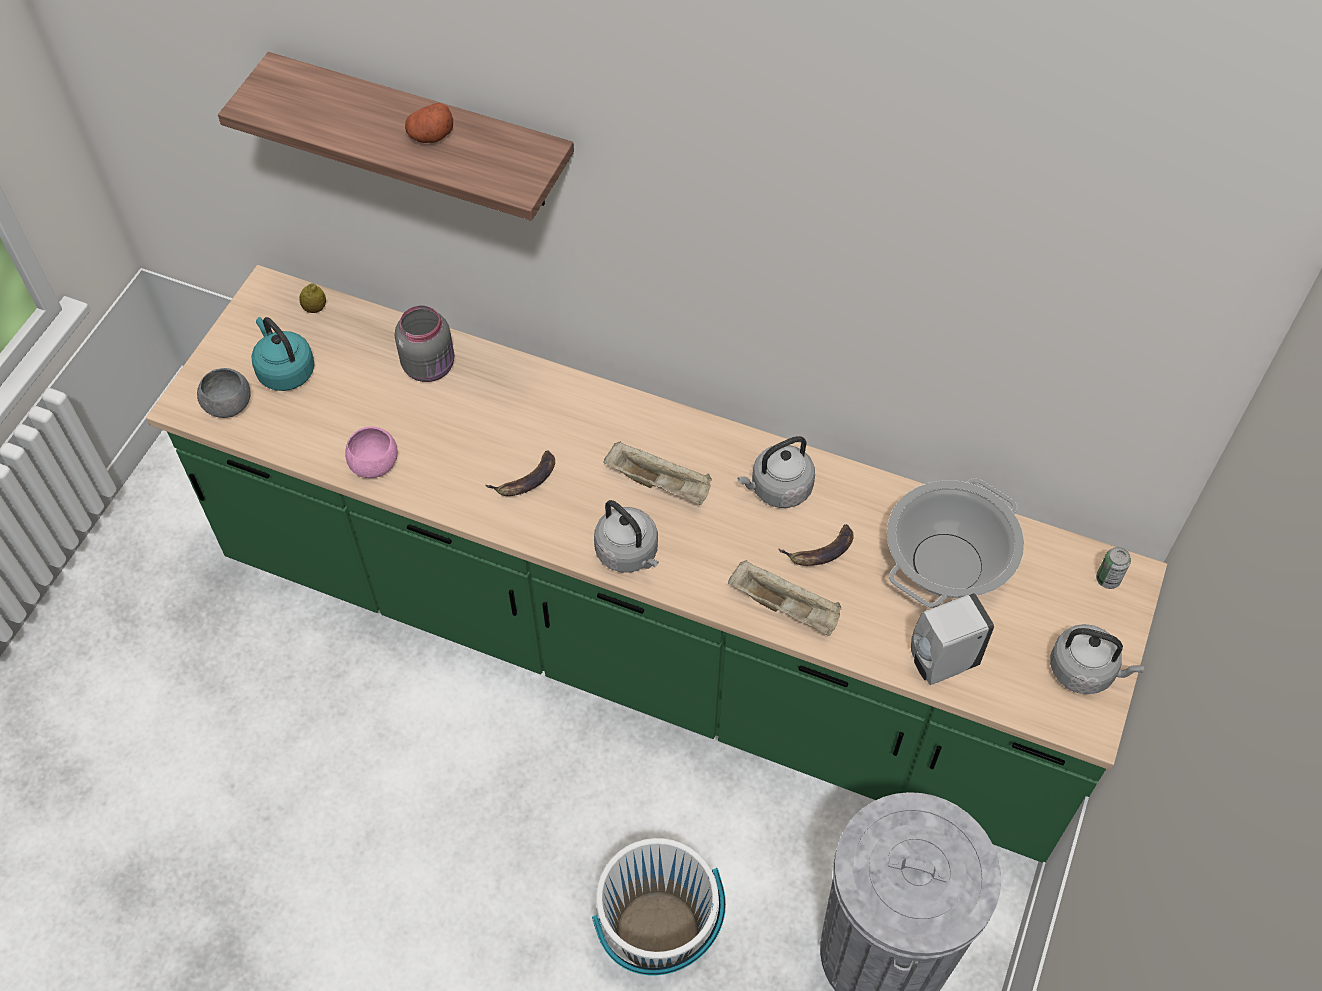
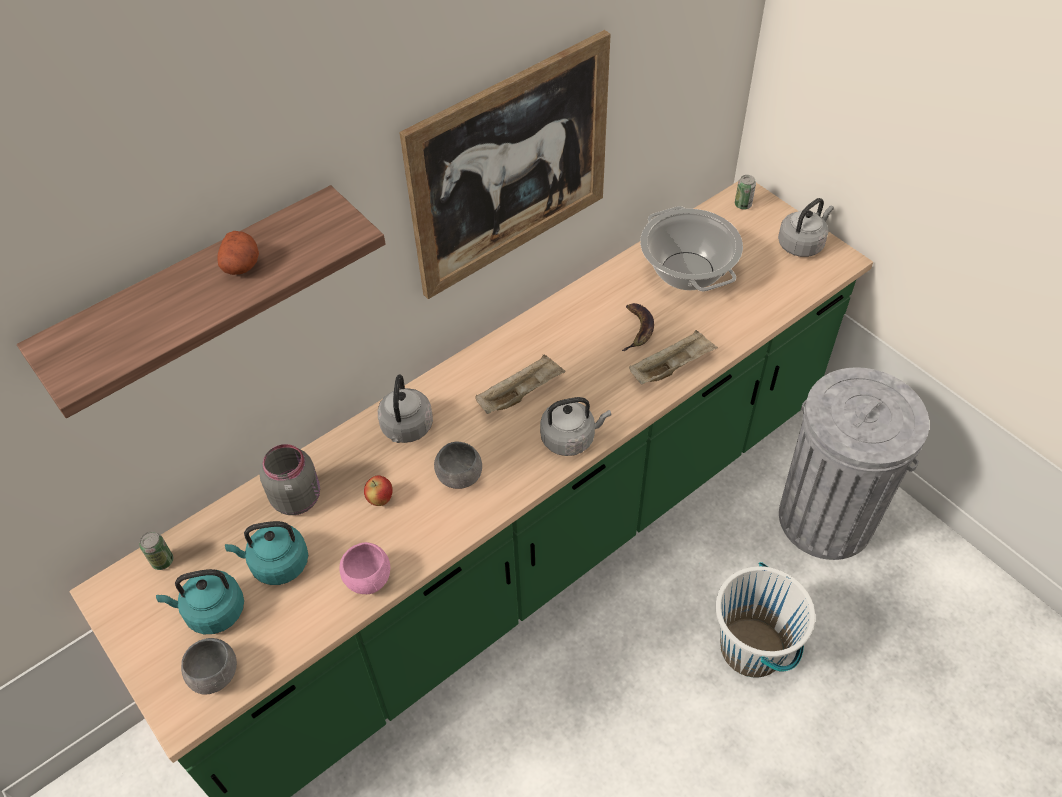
camera: 60 degrees left, 5 degrees down
(315, 308) = (162, 561): lemon -> can
(354, 389) = (277, 564): none -> turquoise kettle
(464, 430) = (380, 499): none -> apple
(526, 480) = (459, 476): banana -> grey bowl
(778, 489) = (571, 330): grey kettle -> grey kettle (406, 429)
(794, 280) = (510, 166): none -> picture
(940, 663) = (760, 307): white soap dispenser -> none

